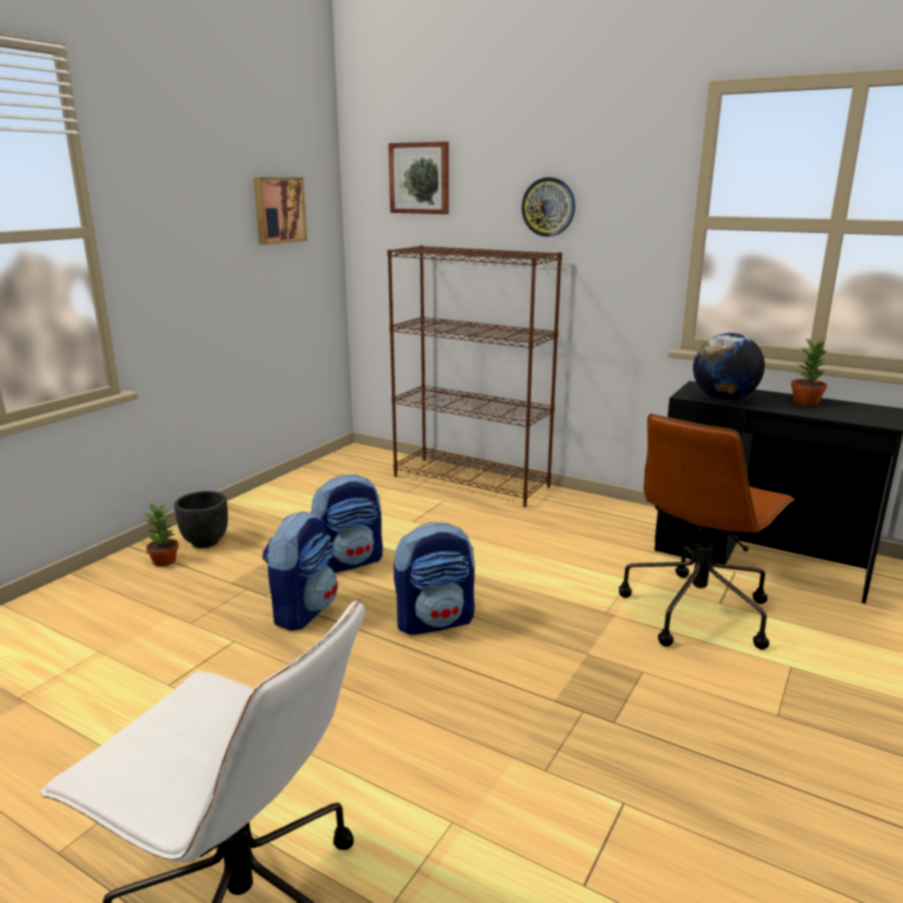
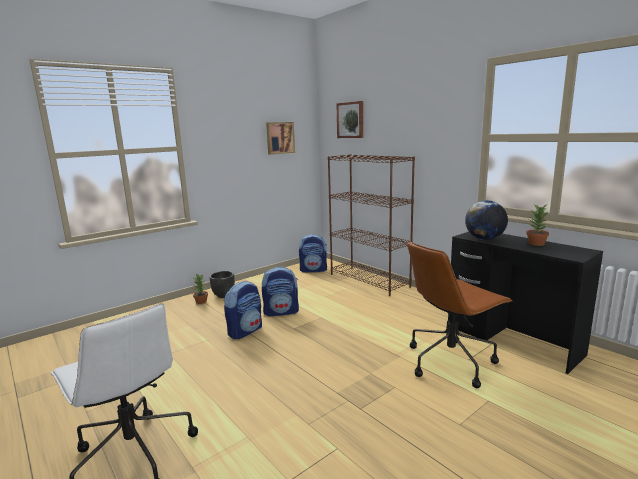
camera: 20 degrees right, 5 degrees down
(435, 621) = (303, 345): backpack -> backpack (313, 270)
(548, 207) = (409, 132): wall clock -> none

